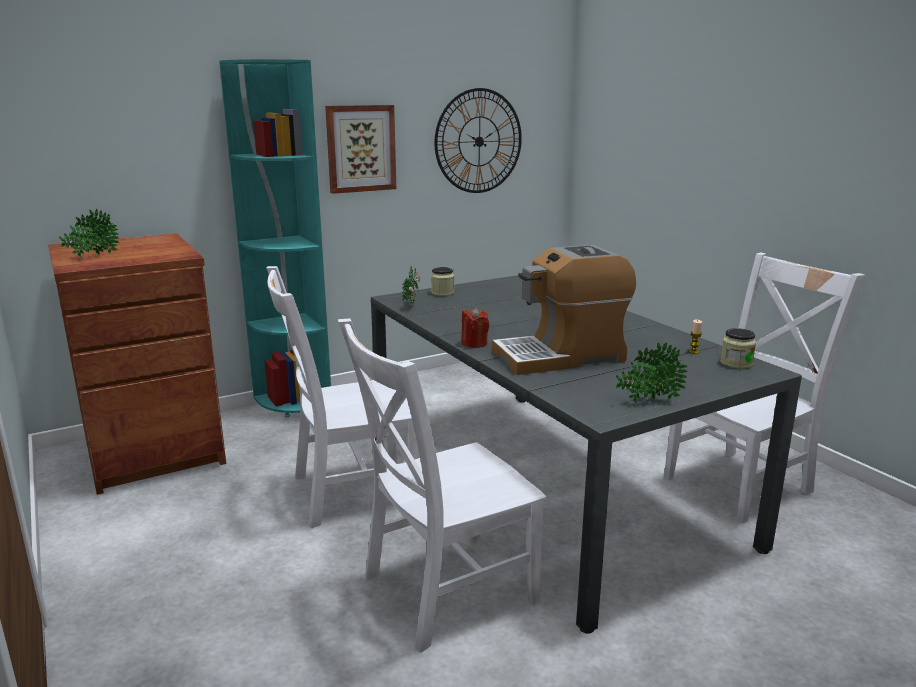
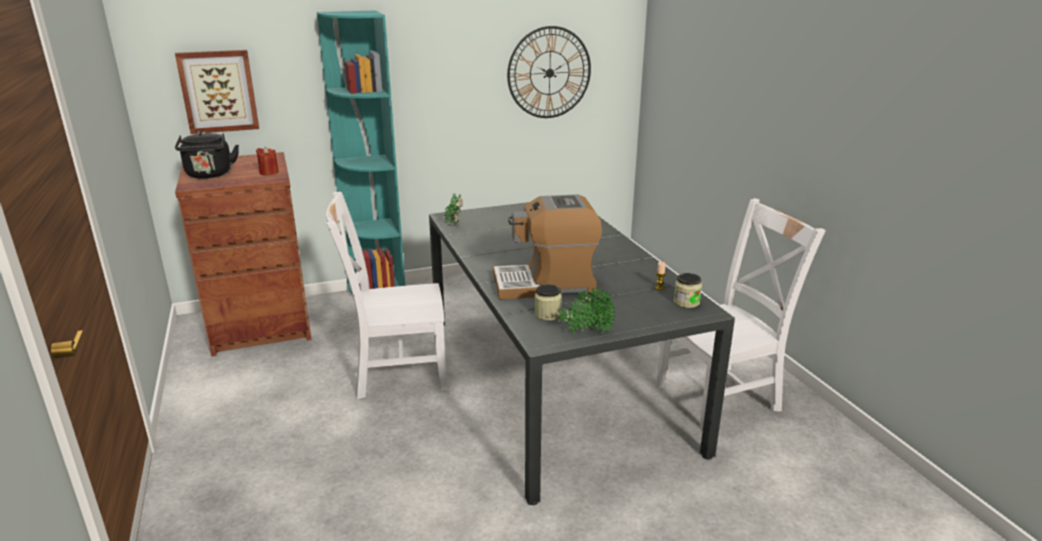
camera: 10 degrees right, 5 degrees up
(93, 256) = (209, 175): potted plant -> black kettle
(360, 148) = (439, 81): picture -> picture (218, 91)
(442, 293) = (489, 213): jar -> jar (547, 314)
(442, 591) = (436, 459): white chair -> none
(474, 343) = (484, 266): red candle -> red candle (269, 172)

